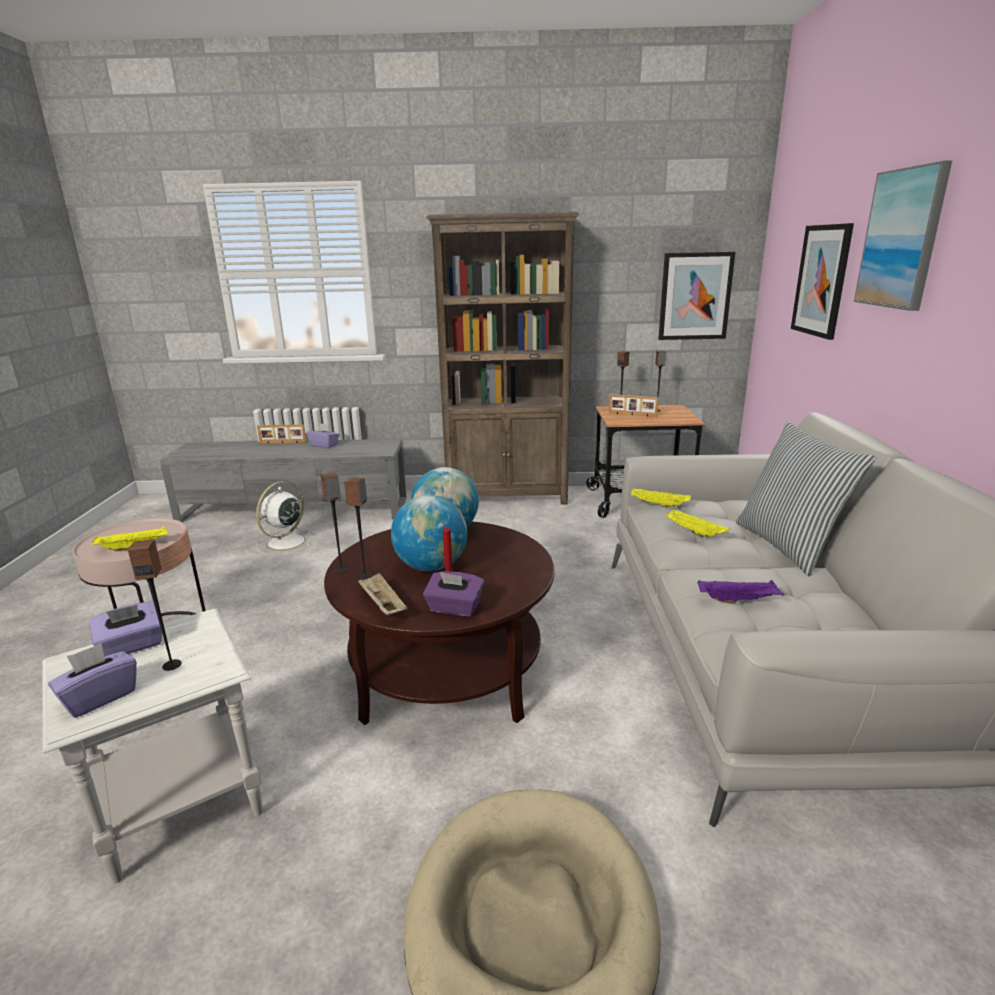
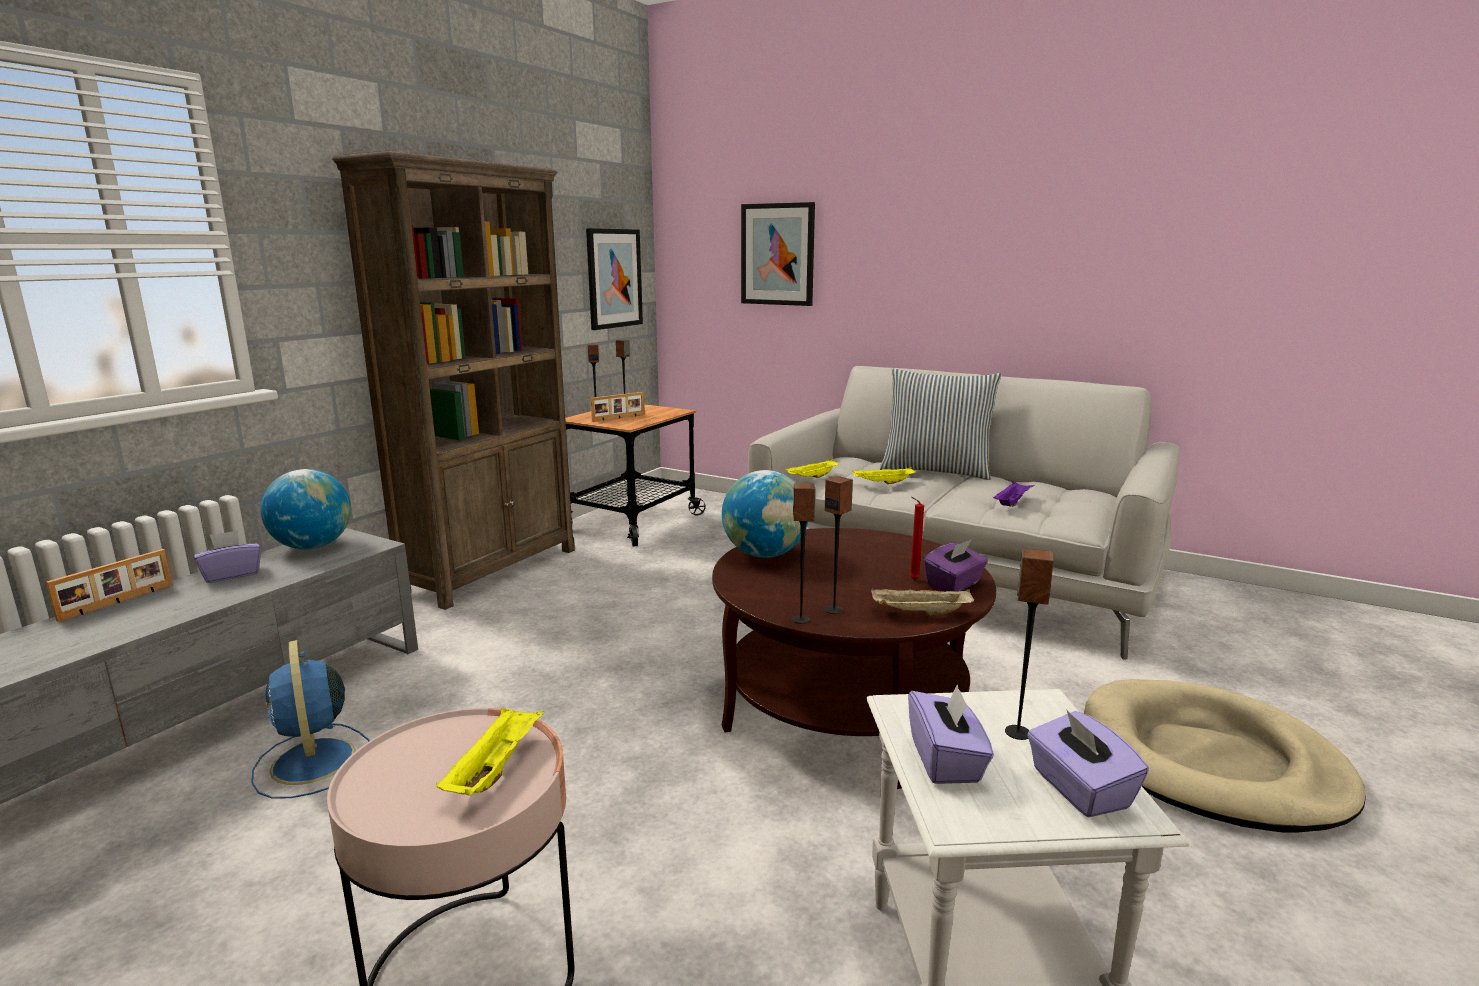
camera: 60 degrees left, 5 degrees down
(284, 543) = (313, 763): white fan -> blue fan
(431, 567) = (848, 577): globe -> globe (312, 547)
(901, 239) = (886, 215): picture -> none

